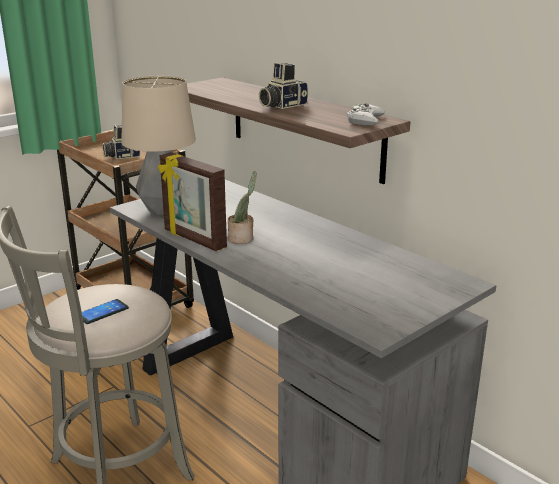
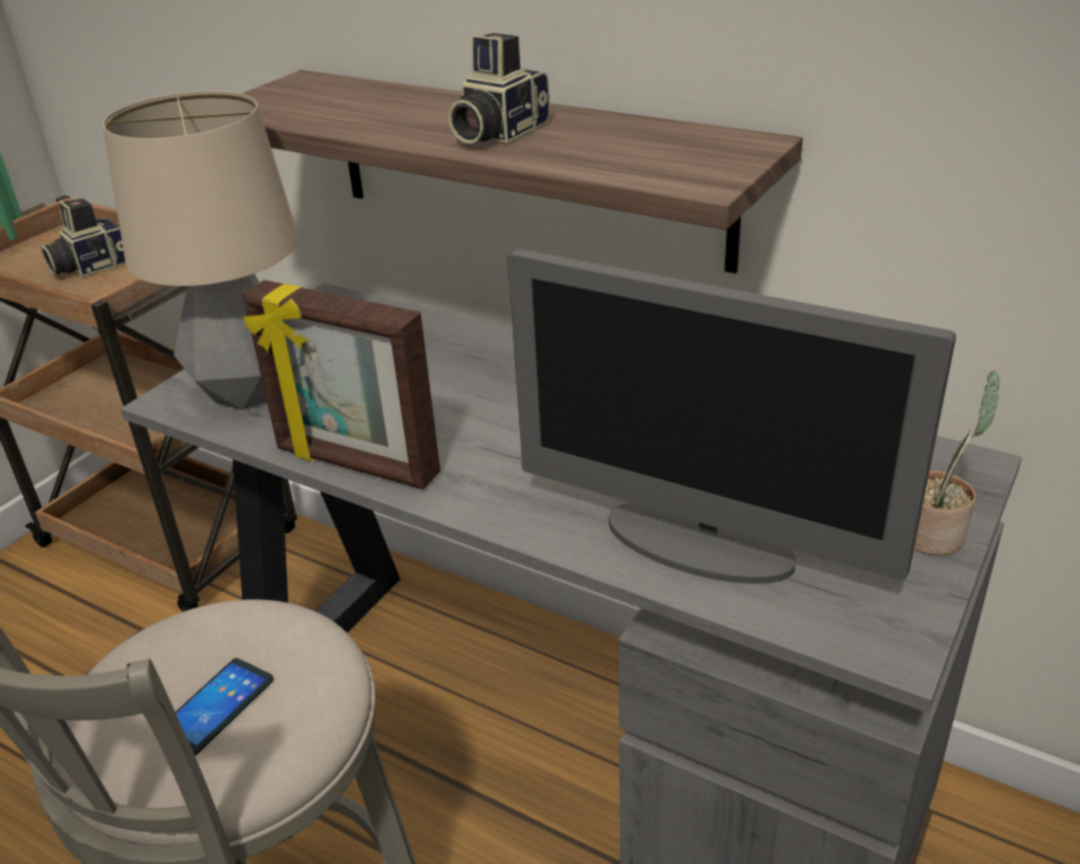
camera: 15 degrees left, 10 degrees up
(242, 239) = (461, 440): potted plant -> potted plant (935, 533)
(321, 288) = (700, 544): none -> monitor
(365, 120) = (711, 149): white game controller -> none

